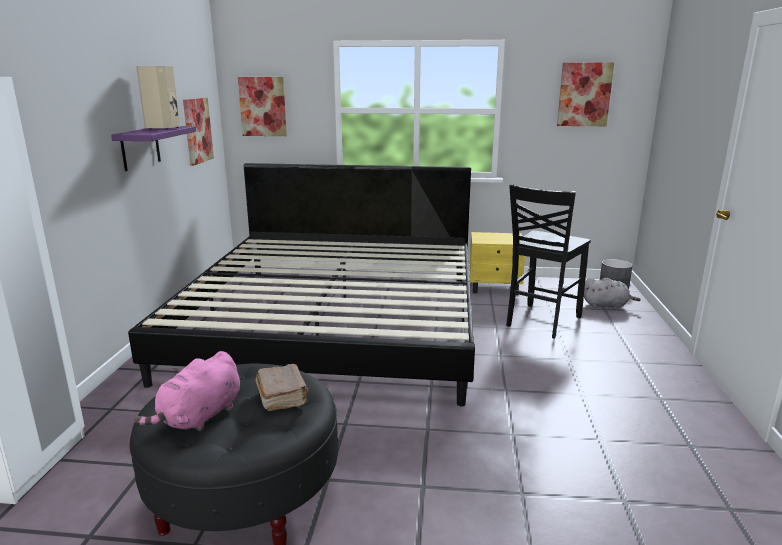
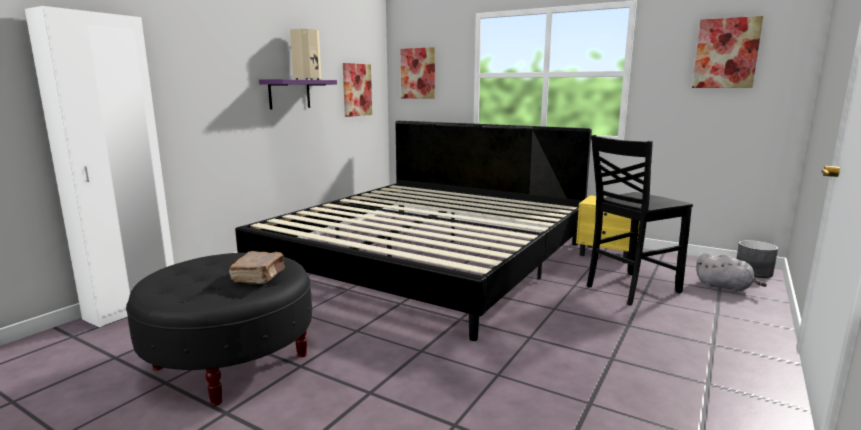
camera: 25 degrees right, 5 degrees down
(199, 417) = (189, 278): pink plush toy -> none

